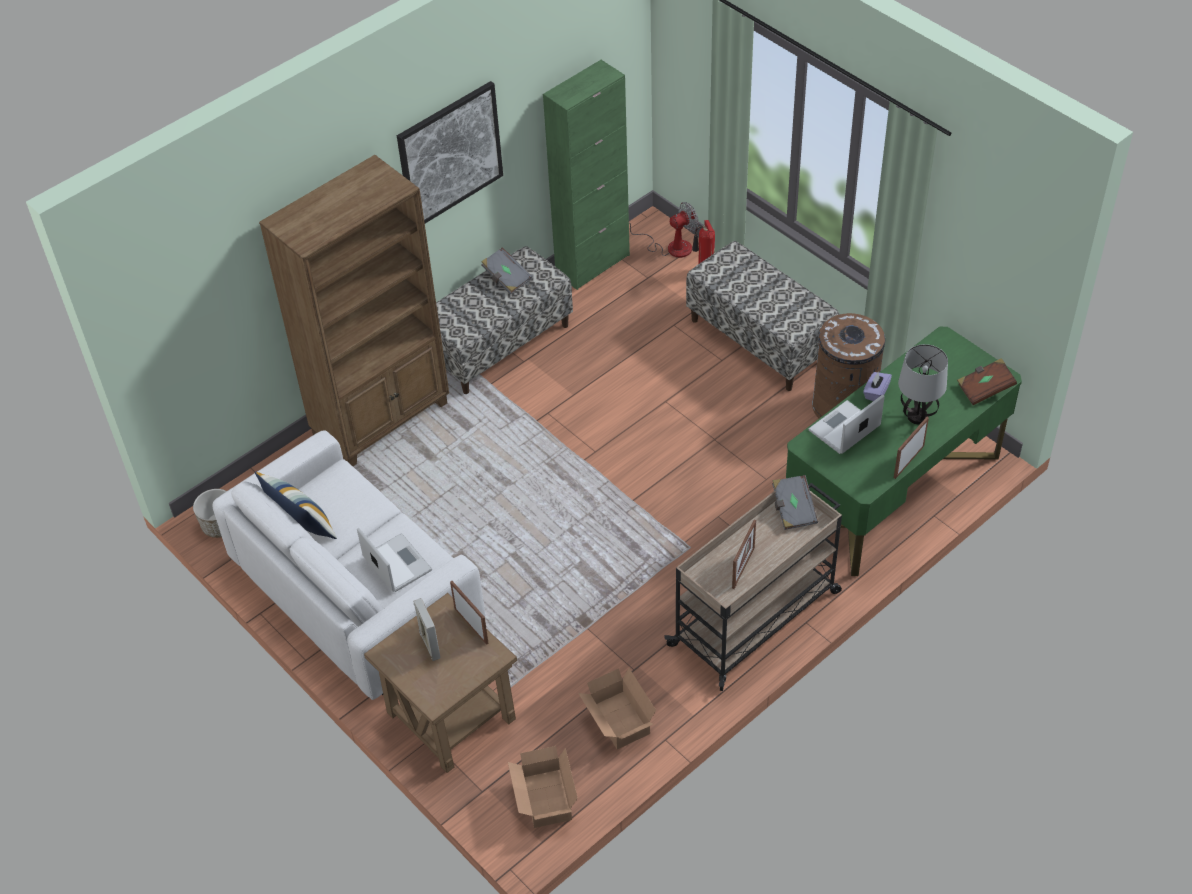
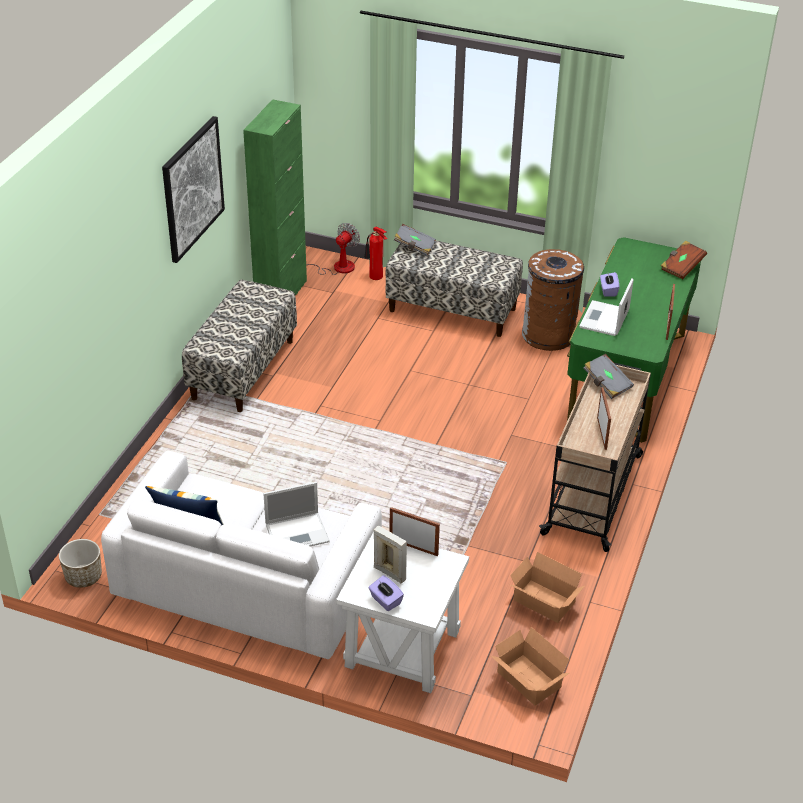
camera: 30 degrees left, 10 degrees down
(382, 419) = (179, 451): brown bookcase -> none
(396, 563) = (298, 533): laptop -> laptop turned 135 degrees clockwise
(406, 673) = (385, 601): none -> purple tissue box
(450, 715) = (401, 649): brown side table -> white side table
(506, 278) = (241, 305): grey book -> grey book (414, 247)
(916, 416) = (649, 297): table lamp -> none

